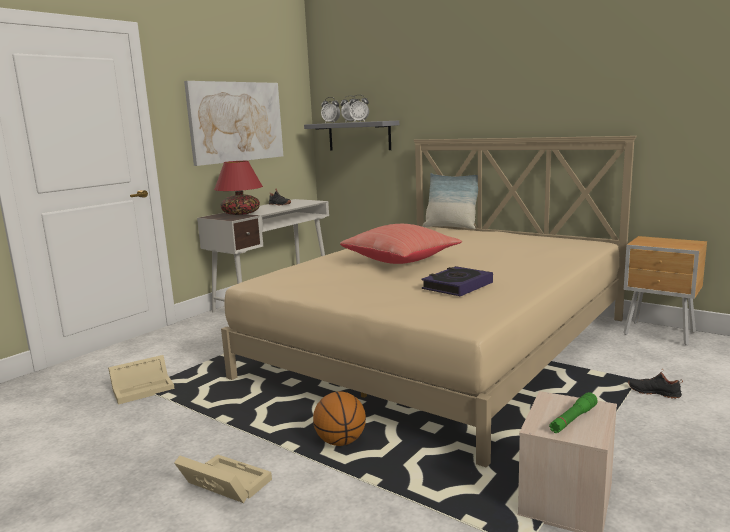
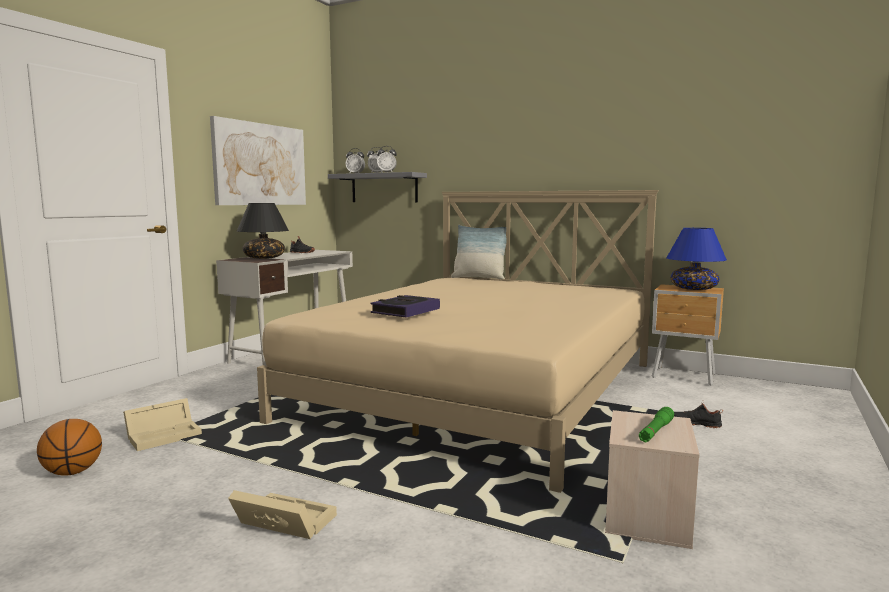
camera: 10 degrees left, 5 degrees down
(241, 213) = (264, 258): red table lamp -> black table lamp
(341, 441) = (402, 476): basketball -> basketball (73, 472)
(401, 261) = (445, 300): red pillow -> none
(457, 286) = (512, 318): book -> book (405, 311)
(671, 243) = (694, 289): none -> blue table lamp

